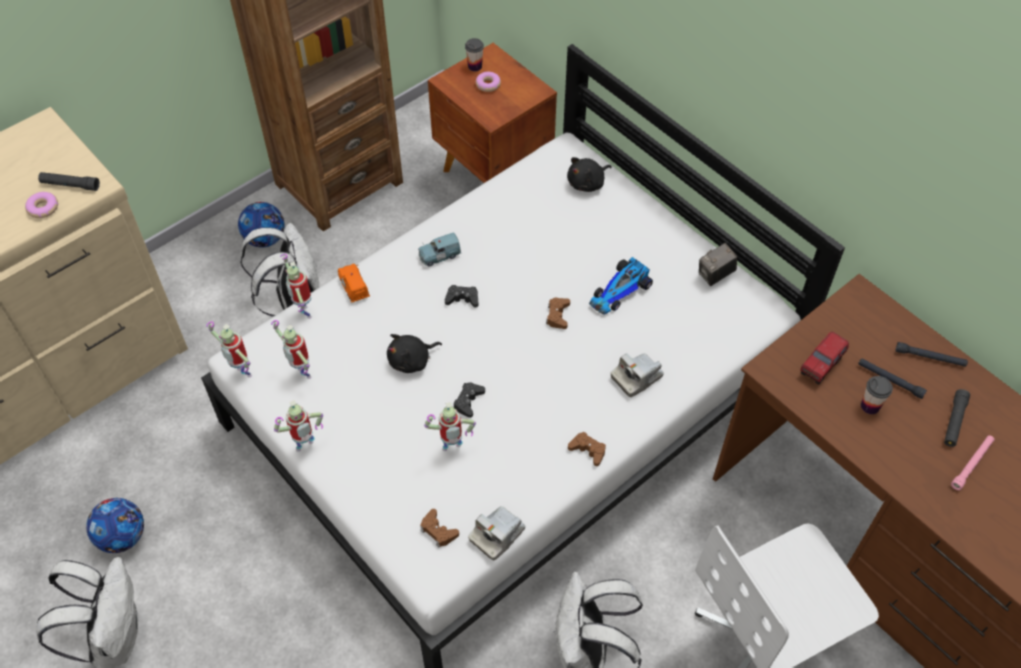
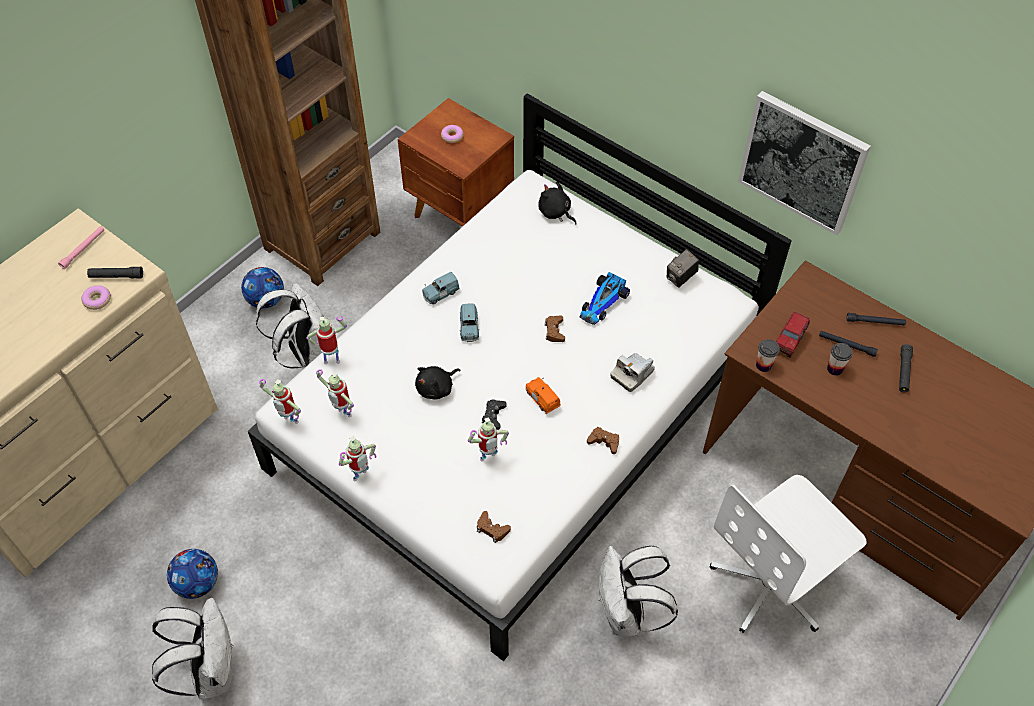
camera: 10 degrees left, 0 degrees up
(304, 312) = (332, 360): toy robot -> toy robot turned 120 degrees clockwise
(354, 287) = (371, 331): orange toy car -> orange toy car (542, 398)
(462, 299) = (469, 328): black game controller -> blue toy car
(475, 66) = (437, 121): cup -> cup (763, 365)
(497, 535) = (542, 524): camera -> none
(587, 183) = (555, 212): black plush toy -> black plush toy turned 90 degrees clockwise
(866, 155) = (802, 162): none -> picture
(972, 464) = (923, 404): pink flashlight -> pink flashlight (83, 249)

